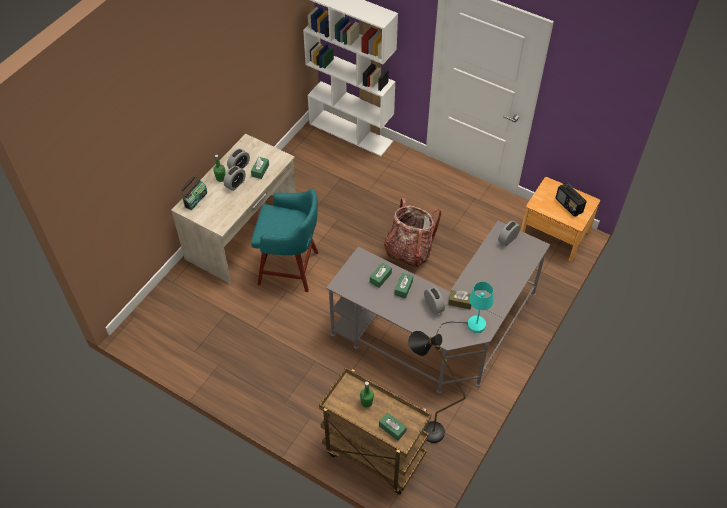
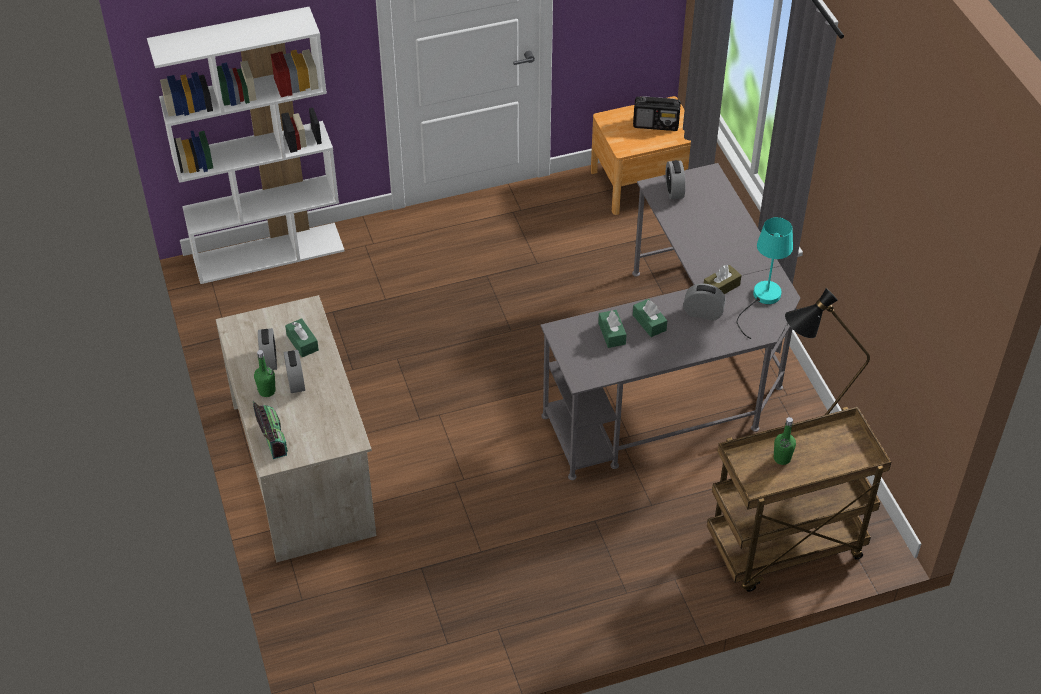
camera: 50 degrees left, 5 degrees down
(290, 268) = (423, 455): turquoise stool -> none
(392, 428) = (840, 457): green tissue box -> none
(408, 250) = (524, 322): backpack -> none

